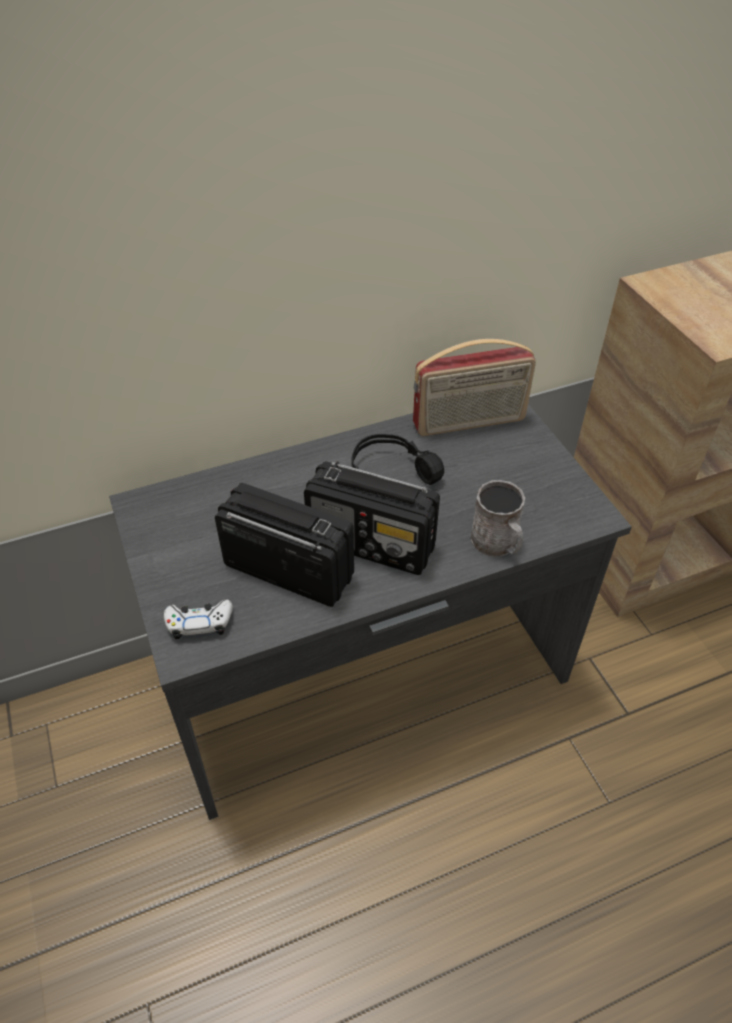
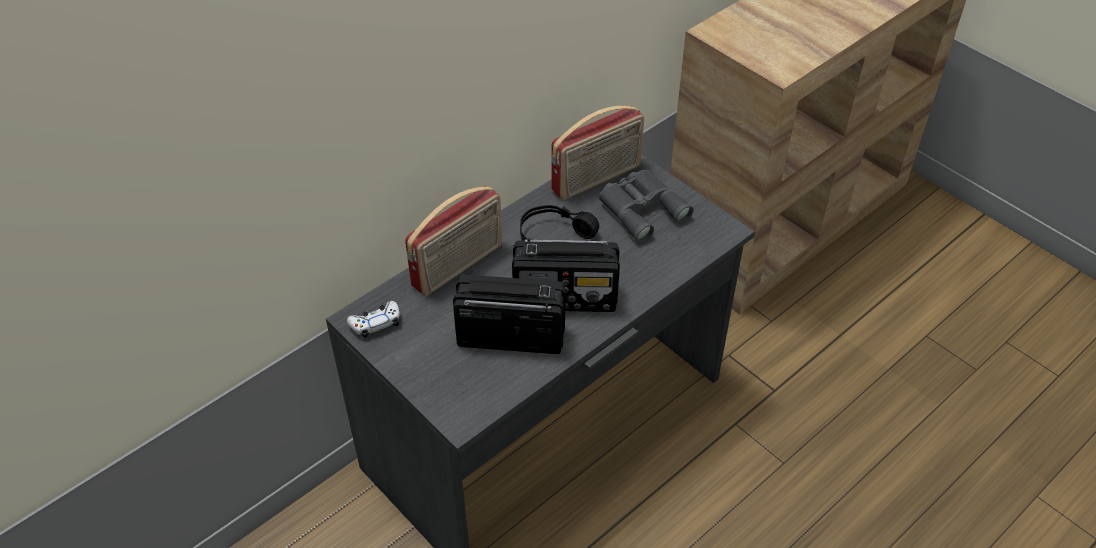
camera: 20 degrees left, 0 degrees up
(199, 622) = (461, 395): white game controller -> white game controller (375, 323)
(273, 478) = (458, 266): none -> radio
(497, 544) = (661, 271): grey mug -> none
(505, 466) = (640, 208): none -> grey binoculars

